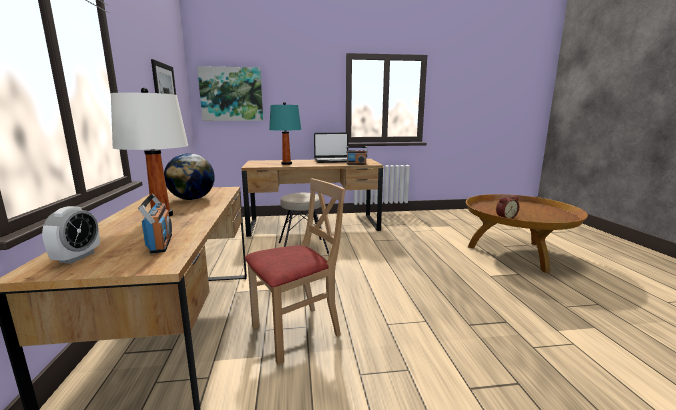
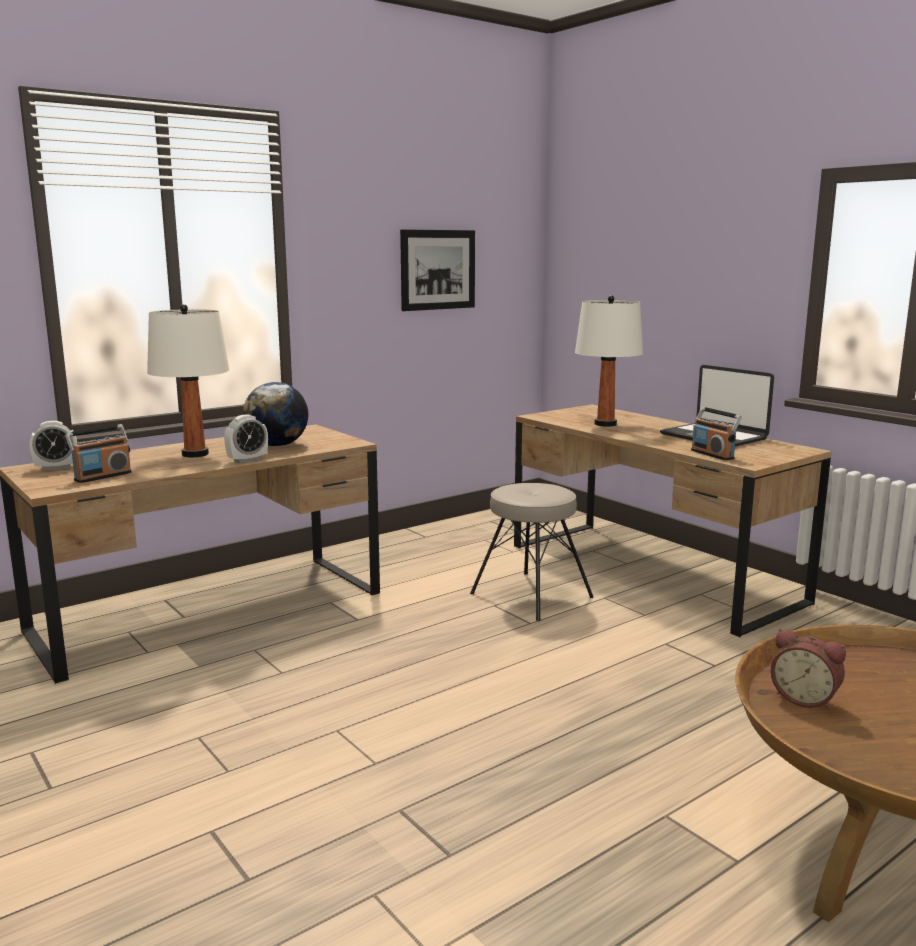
camera: 60 degrees right, 0 degrees up
(214, 207) = (247, 460): none -> alarm clock
(231, 94) = (598, 270): picture -> none
(286, 164) = (605, 424): turquoise table lamp -> white table lamp
(296, 332) = (263, 670): beige chair -> none

